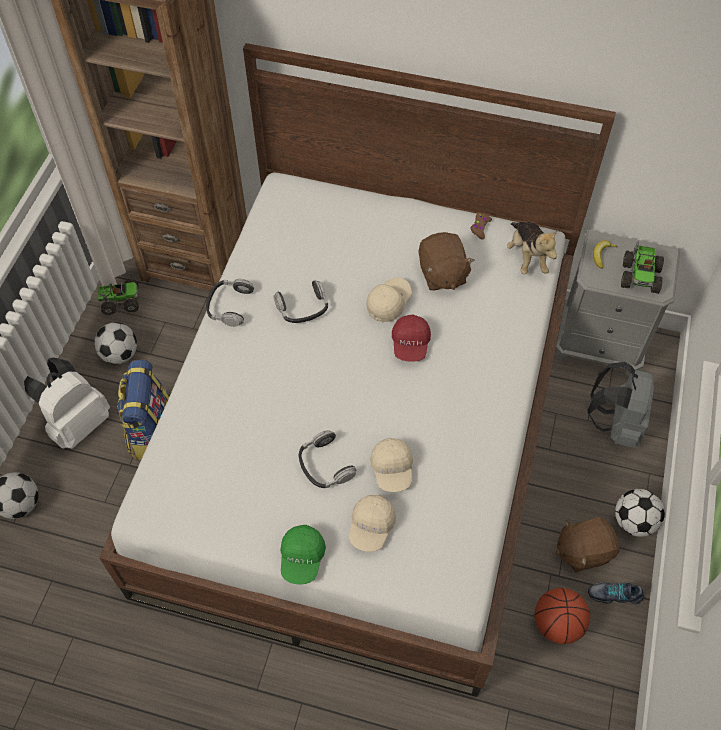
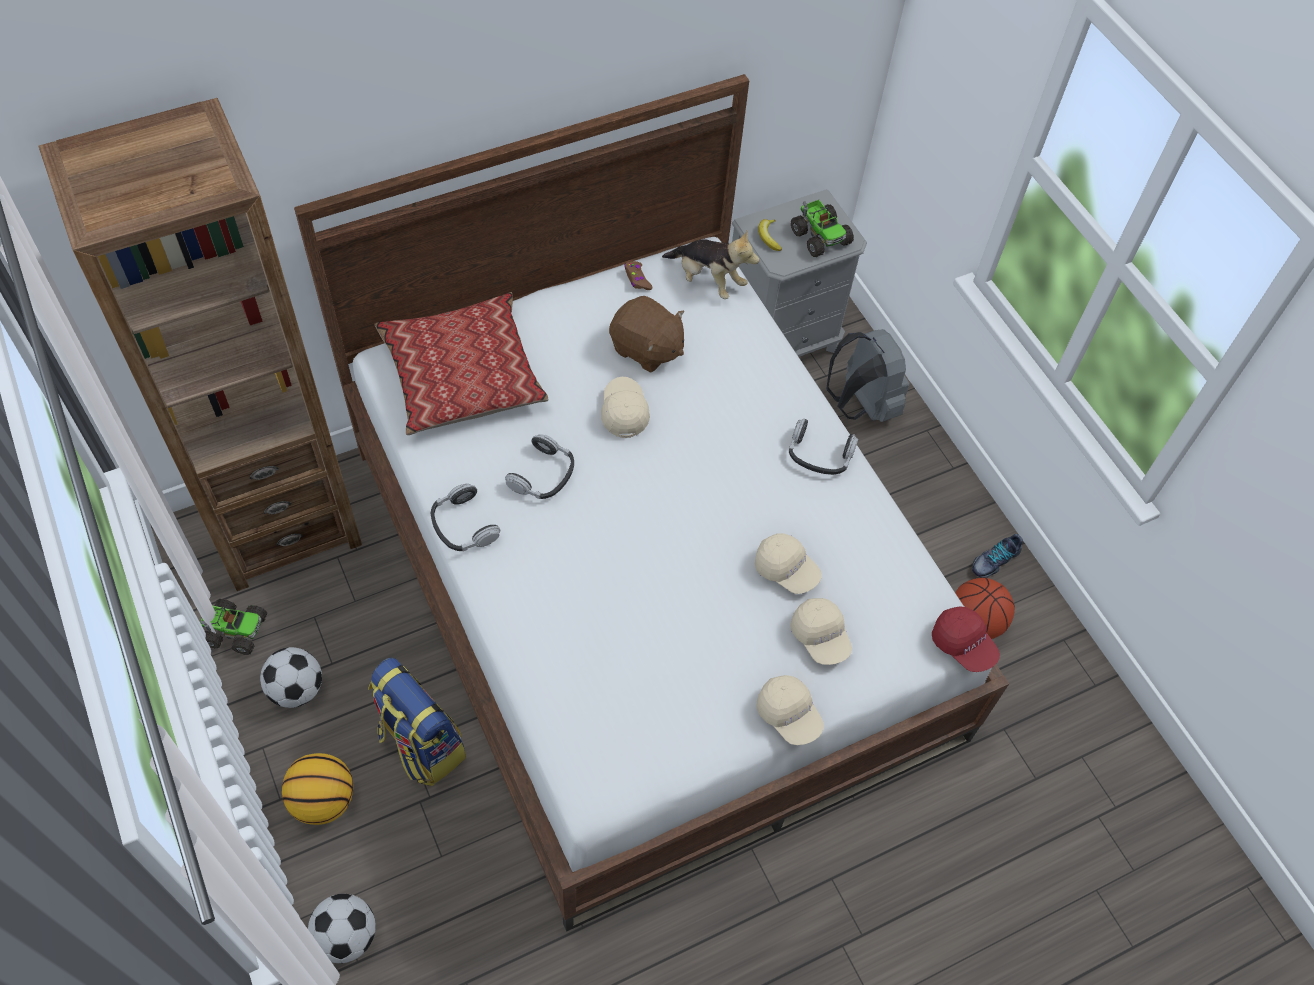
camera: 45 degrees left, 0 degrees up
(77, 423) = (323, 800): white backpack -> basketball
(120, 301) = (235, 630): toy truck -> toy truck turned 60 degrees clockwise
(302, 558) = (789, 715): green cap -> beige cap
(315, 219) = (462, 374): none -> pillow
(325, 465) = (722, 613): headphones -> headphones (819, 454)
(410, 344) = (685, 438): red cap -> red cap (963, 645)
(583, 550) = (936, 541): brown plush toy -> none
(633, 521) = (953, 483): football -> none

